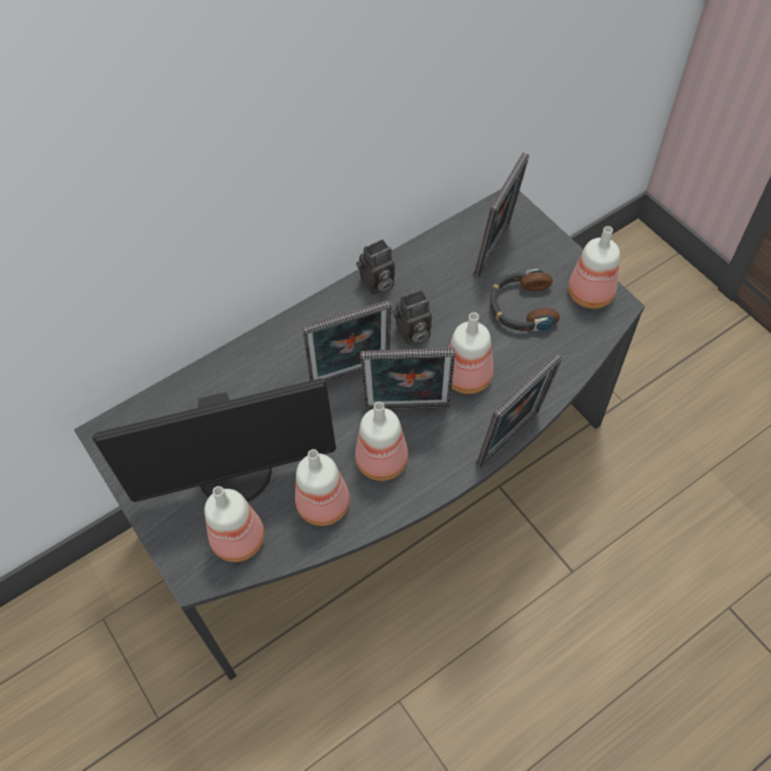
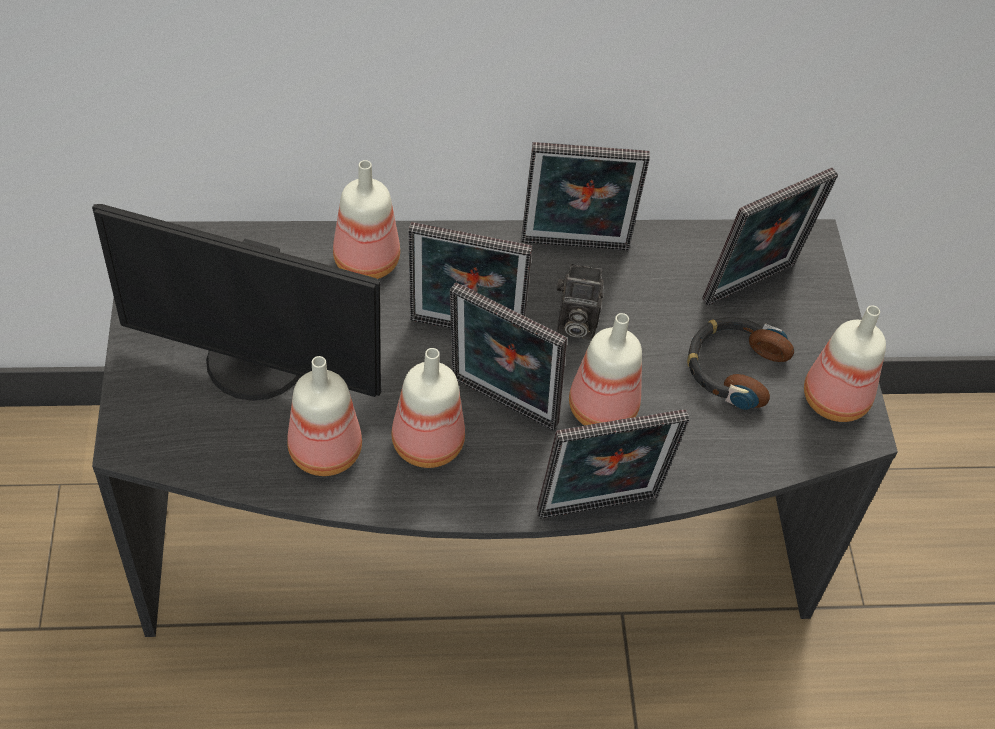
camera: 25 degrees right, 5 degrees down
(240, 539) = (207, 434): bottle -> bottle (368, 262)
(377, 284) = (574, 248): camera -> picture frame

